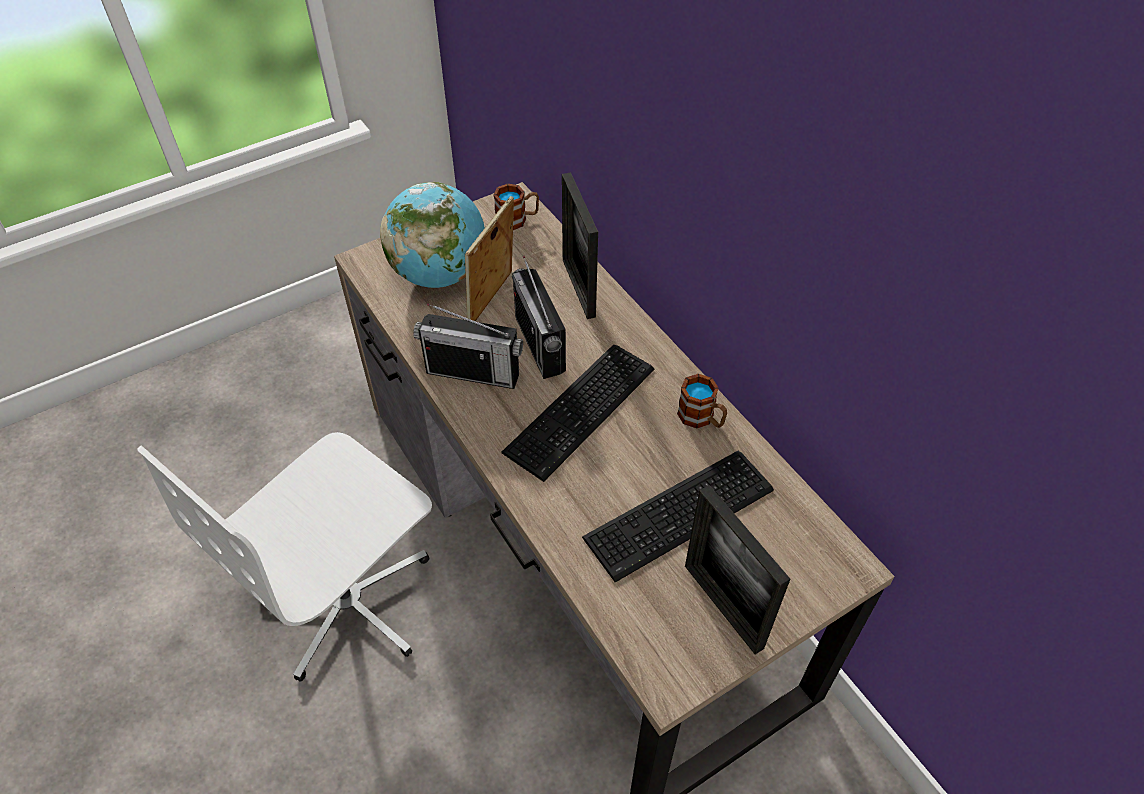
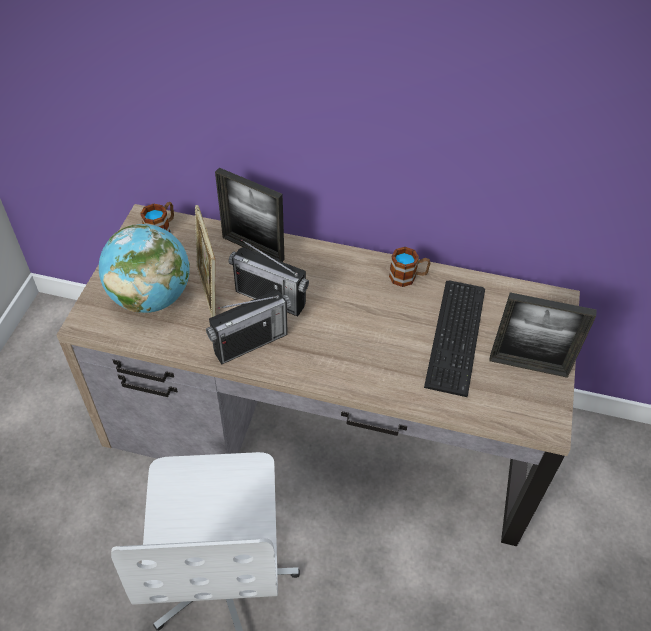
camera: 45 degrees left, 0 degrees up
(584, 410) = (342, 317): keyboard -> none

